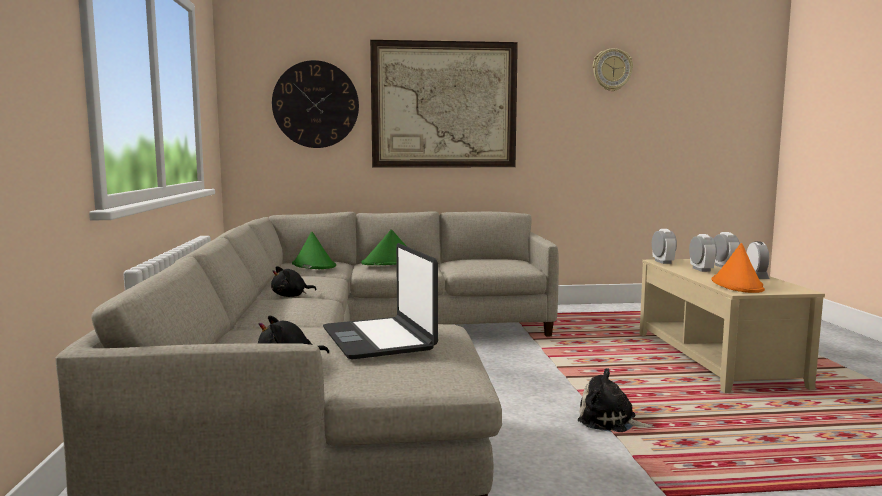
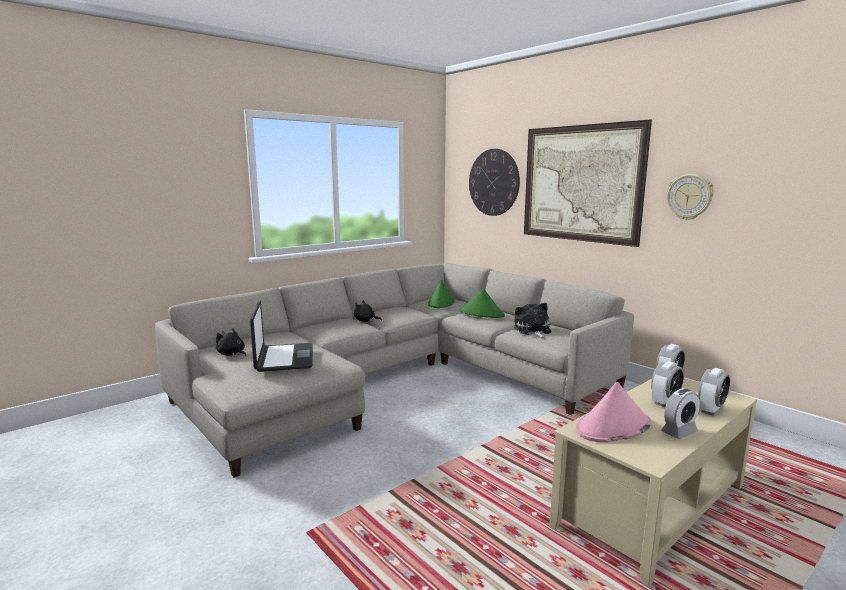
camera: 55 degrees right, 5 degrees up
(379, 339) = (284, 358): laptop -> laptop turned 135 degrees clockwise
(611, 421) = (415, 483): plush toy -> plush toy (532, 331)
(612, 70) = (765, 142): wall clock -> wall clock (689, 197)
(737, 285) = (613, 427): orange hat -> pink hat

